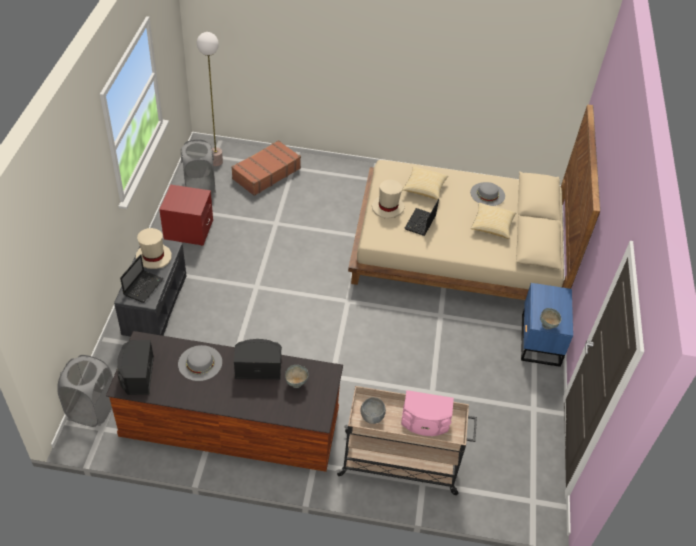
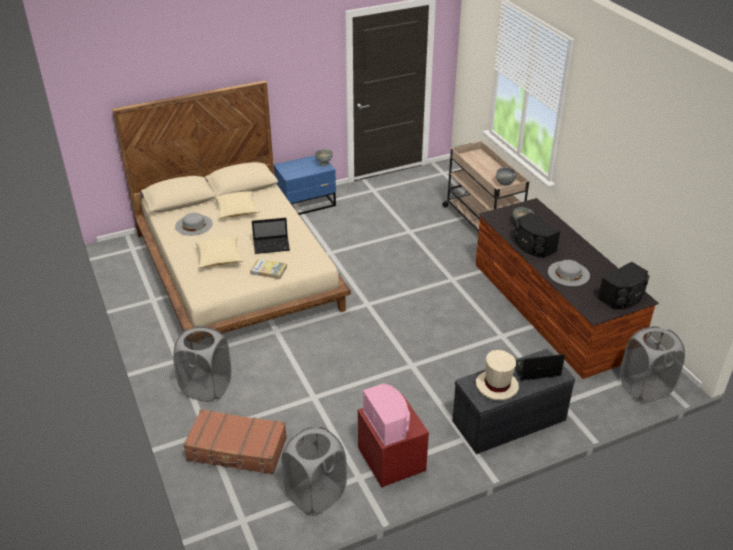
camera: 120 degrees left, 10 degrees down
(216, 162) = (252, 510): floor lamp -> none
(333, 182) = (206, 387): none -> grey laundry basket
(388, 207) = (268, 270): beige hat -> book
(425, 422) = (480, 165): pink speaker -> pink speaker (387, 423)

